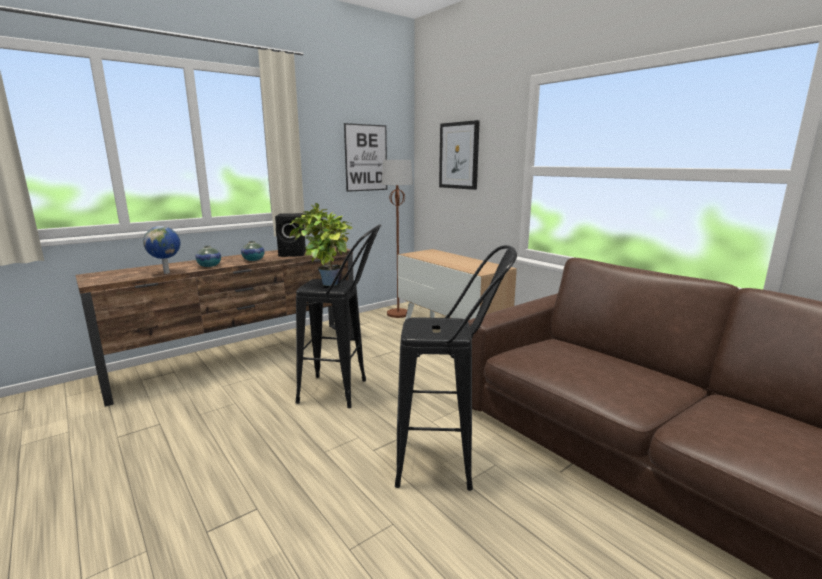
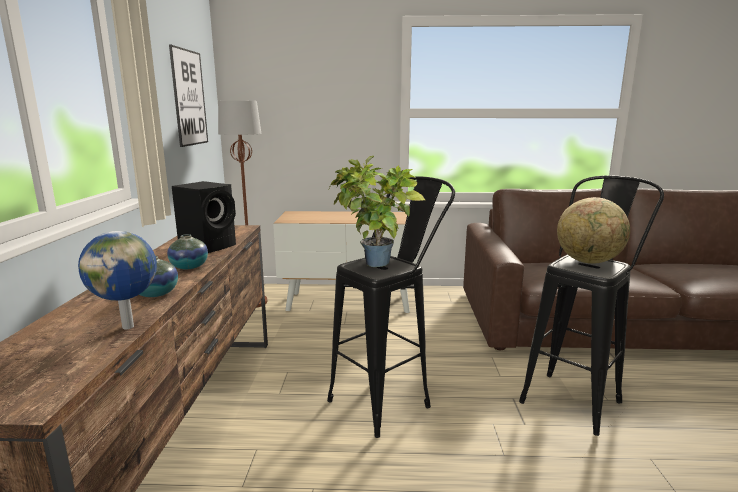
camera: 50 degrees left, 0 degrees up
(444, 326) = (588, 261): none -> globe
(459, 155) = (303, 97): picture -> none

